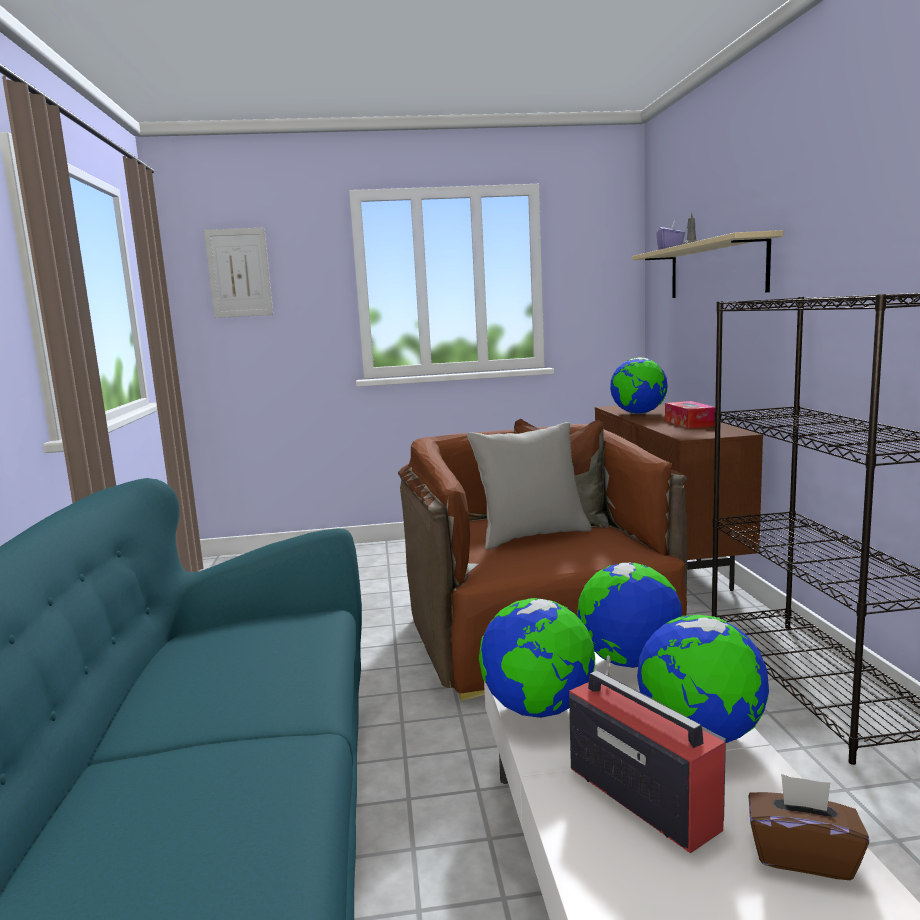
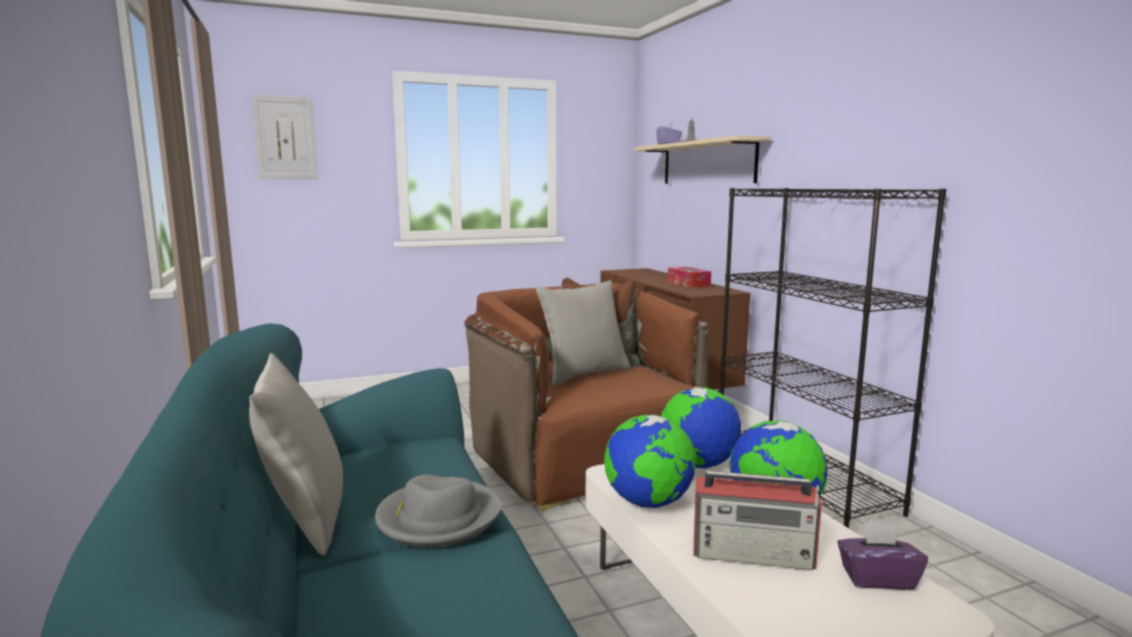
camera: 15 degrees left, 0 degrees up
(131, 696) = (305, 516): none -> grey pillow
(260, 710) = (438, 517): none -> grey hat
(638, 413) = (641, 276): globe -> none
(641, 796) = (754, 553): radio -> radio turned 150 degrees clockwise
(802, 855) = (877, 578): brown tissue box -> purple tissue box

